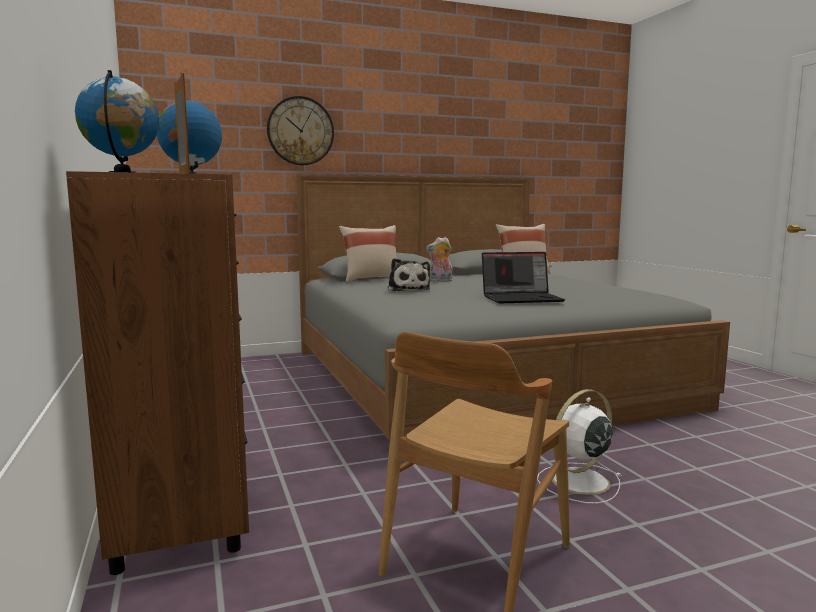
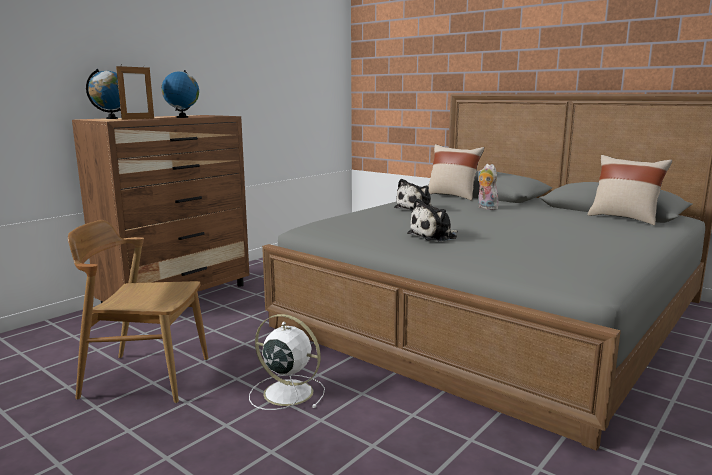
camera: 60 degrees right, 5 degrees up
(300, 131) = (461, 54): wall clock -> none
(522, 298) = (434, 236): laptop -> plush toy

